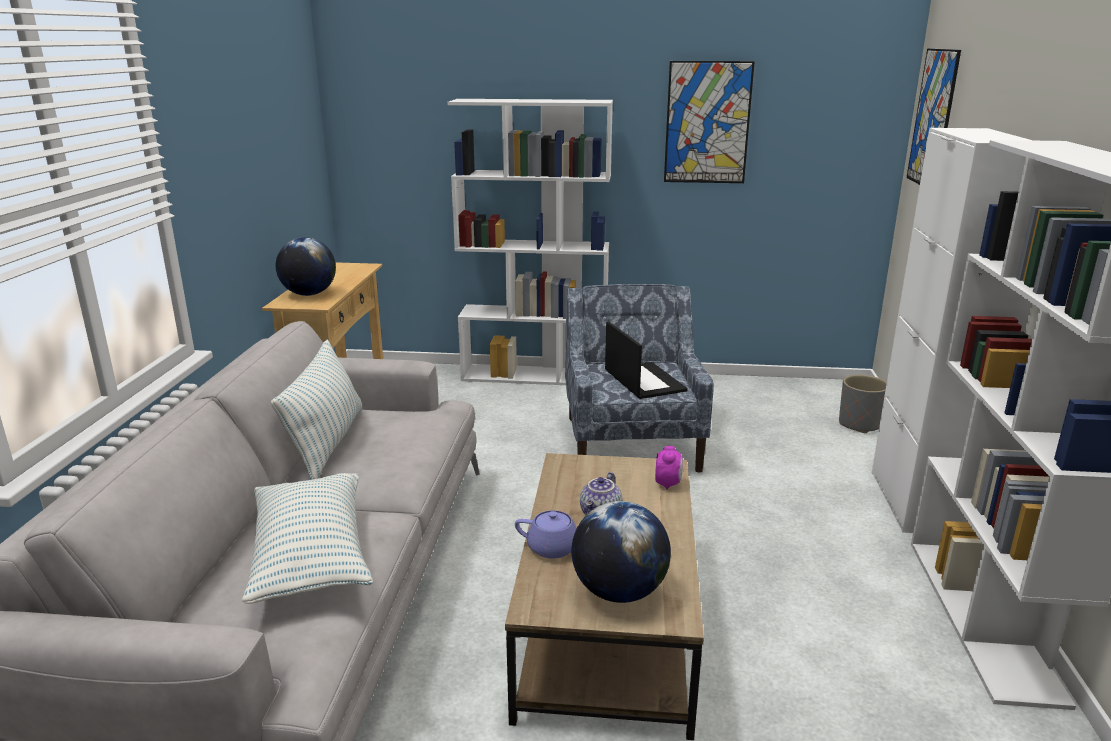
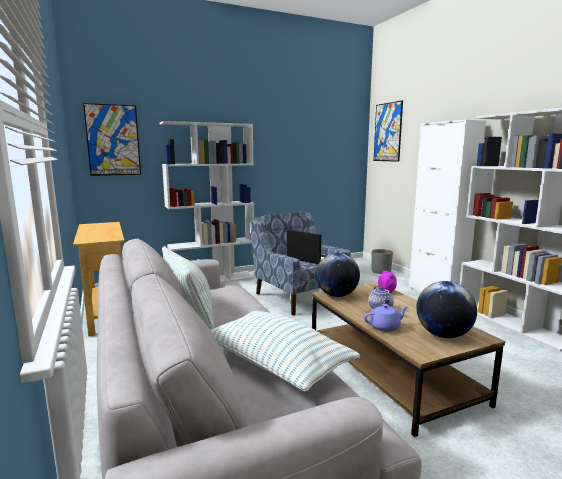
camera: 30 degrees left, 10 degrees down
(309, 294) = (96, 236): globe -> globe (336, 295)
(707, 123) = (289, 138): picture -> picture (113, 140)

